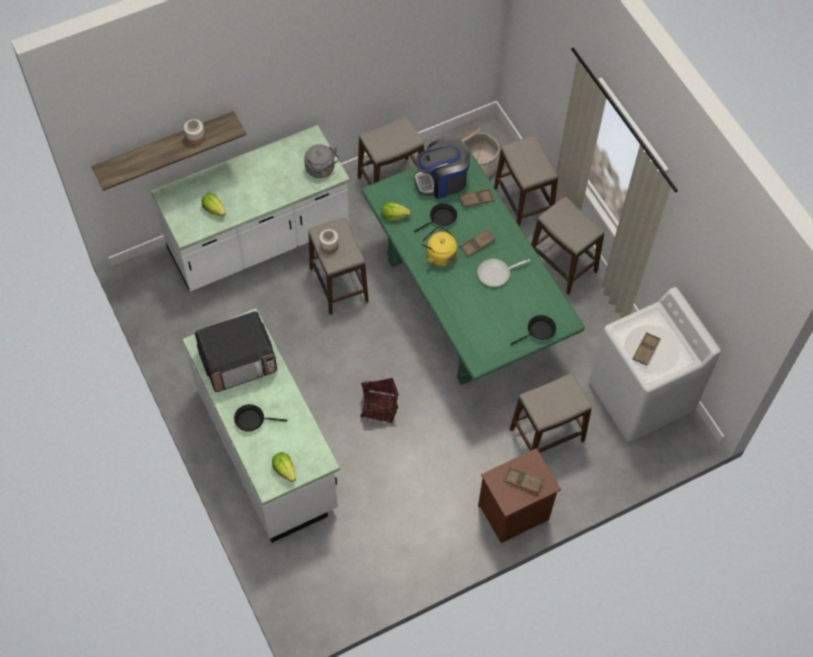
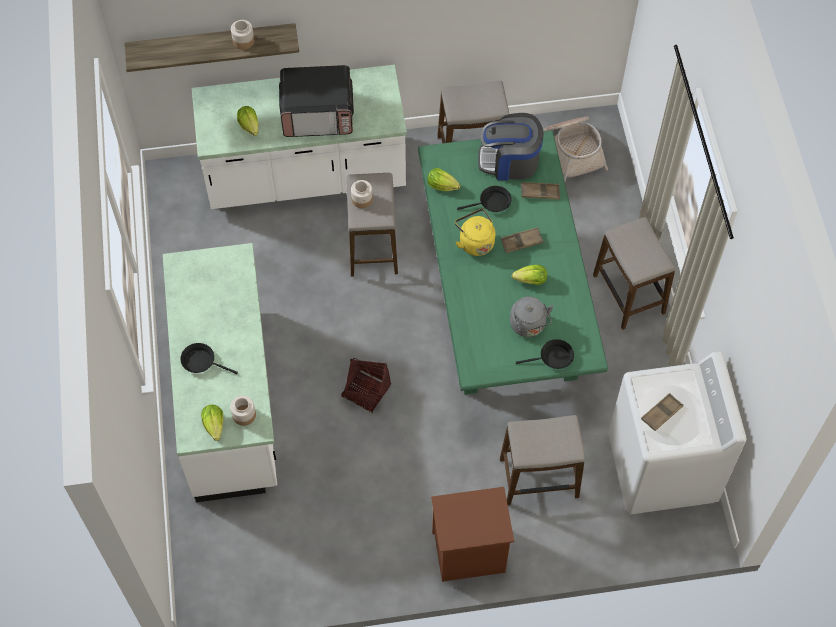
camera: 20 degrees right, 0 degrees up
(238, 361) = (212, 294): microwave -> microwave (318, 114)
(306, 454) = (244, 415): none -> jar
(321, 170) = (380, 114): grey kettle -> grey kettle (529, 326)
(496, 274) = (531, 280): frying pan -> lettuce
(523, 203) = (610, 214): stool -> none
(523, 481) = (475, 519): brown tray -> none

